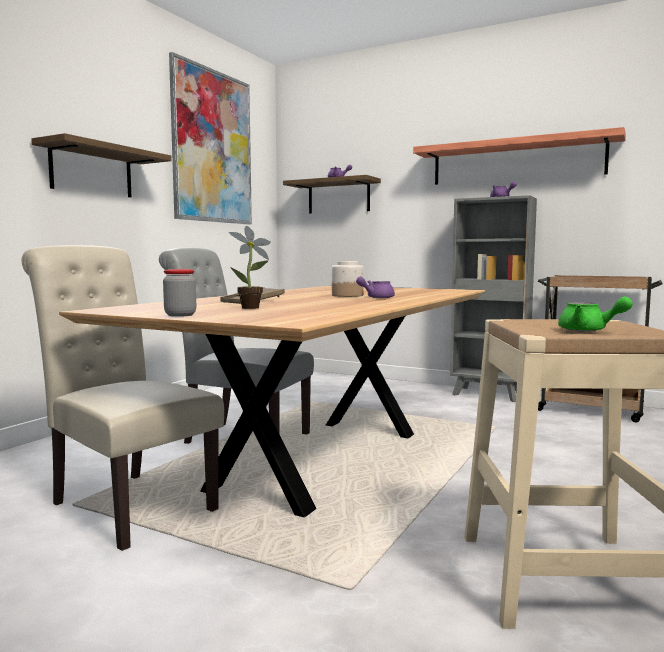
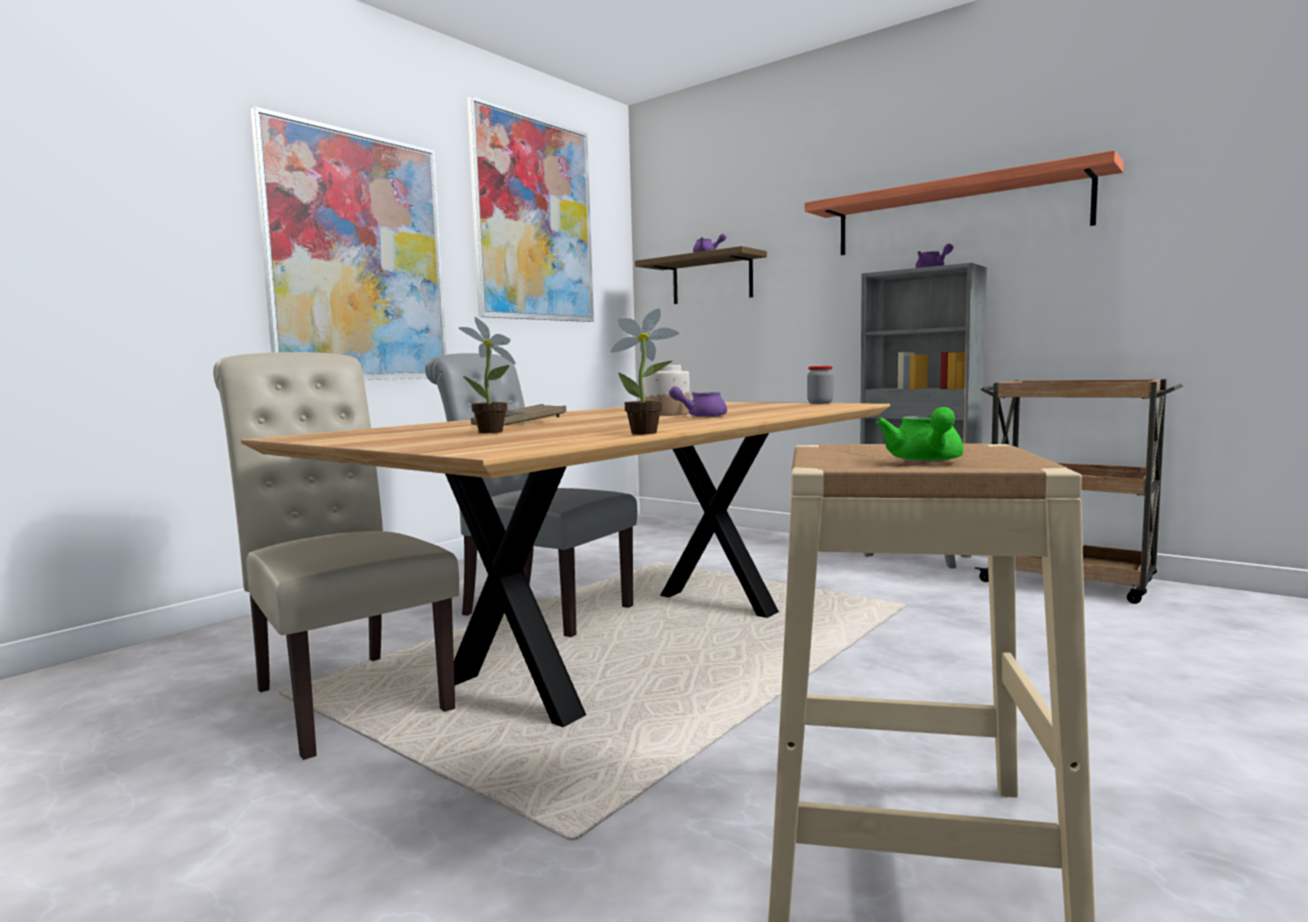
camera: 10 degrees right, 0 degrees up
(92, 171) = (358, 258): shelf -> picture
(180, 315) = (372, 442): jar -> jar (820, 403)
(371, 310) = (649, 433): none -> potted plant
(588, 330) = (926, 461): green teapot -> green teapot turned 45 degrees clockwise

